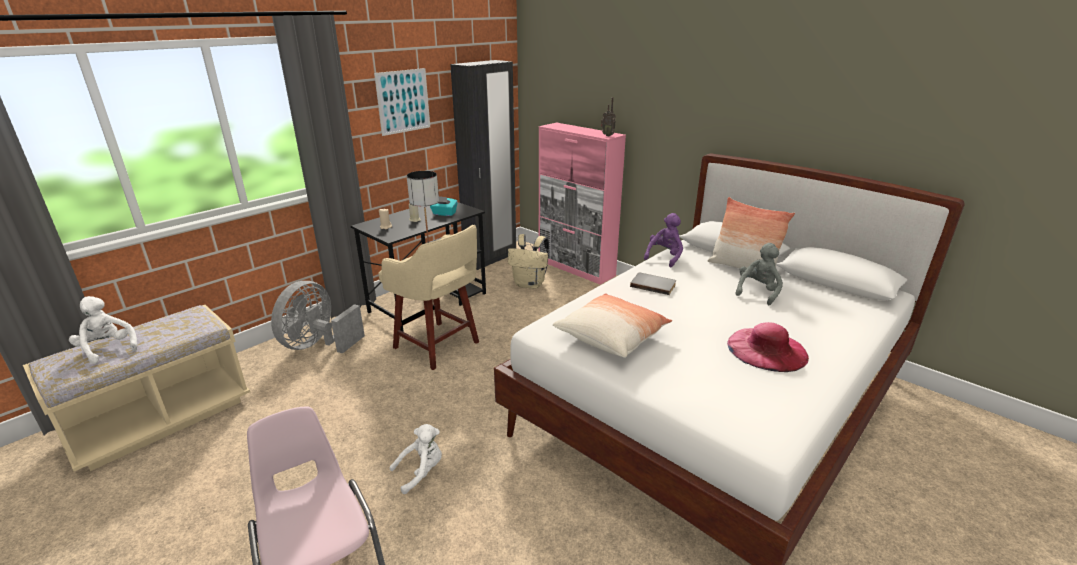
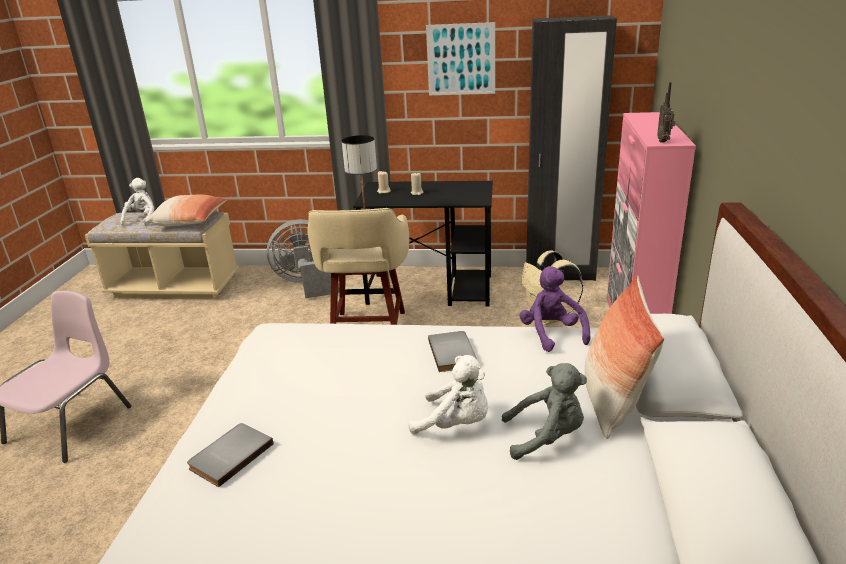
camera: 55 degrees right, 0 degrees up
(421, 471) = (192, 413): white plush toy -> white plush toy (456, 424)
(444, 213) = (452, 195): turquoise tissue box -> none
(612, 336) = (293, 371): pillow -> pillow (190, 221)
(664, 257) = (551, 334): purple plush toy -> purple plush toy turned 105 degrees counterclockwise
(692, 384) = (229, 455): none -> grey book
(767, 349) = (368, 491): pink hat -> none

